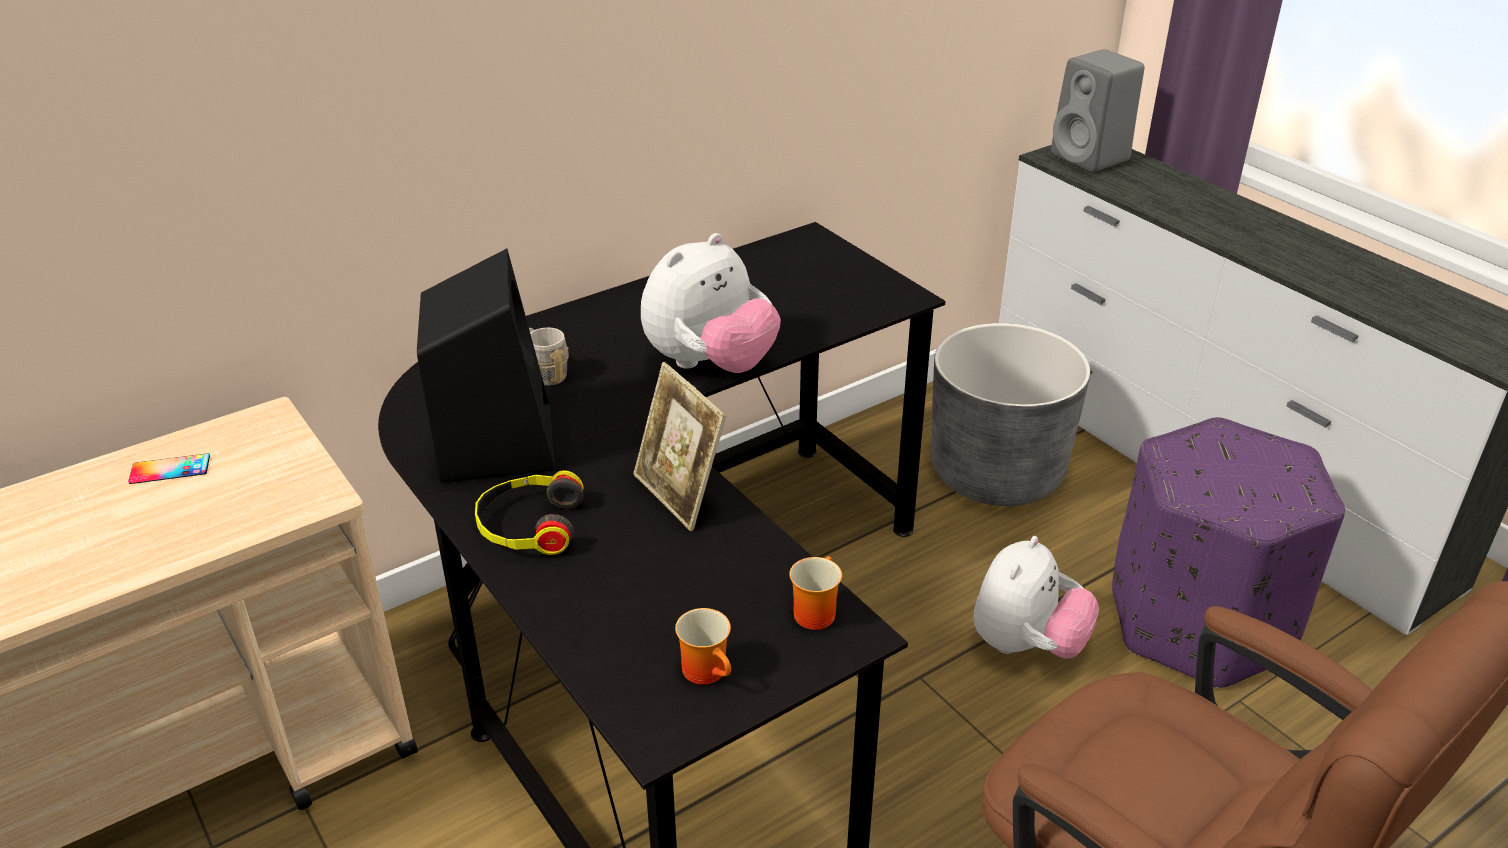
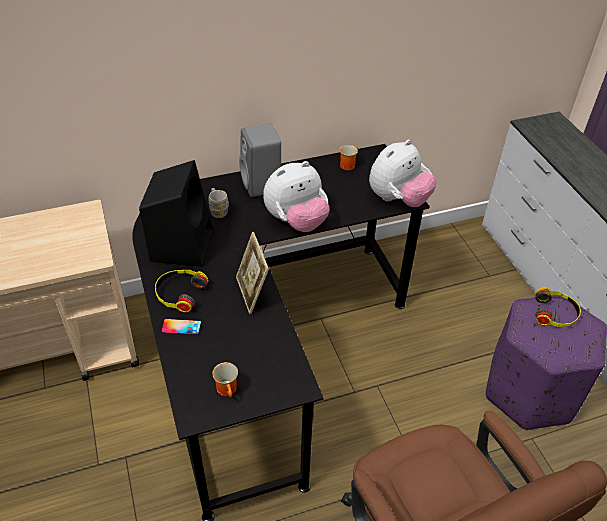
camera: 15 degrees right, 10 degrees up
(170, 469) = (40, 229): phone -> phone (181, 327)
(813, 611) = (287, 370): mug -> mug (347, 164)
(996, 472) = (460, 283): grey planter -> none
(1026, 645) = (436, 382): plush toy -> plush toy (398, 199)
(1092, 158) = (550, 130): grey speaker -> grey speaker (262, 185)
(1222, 447) = (555, 313): none -> headphones

